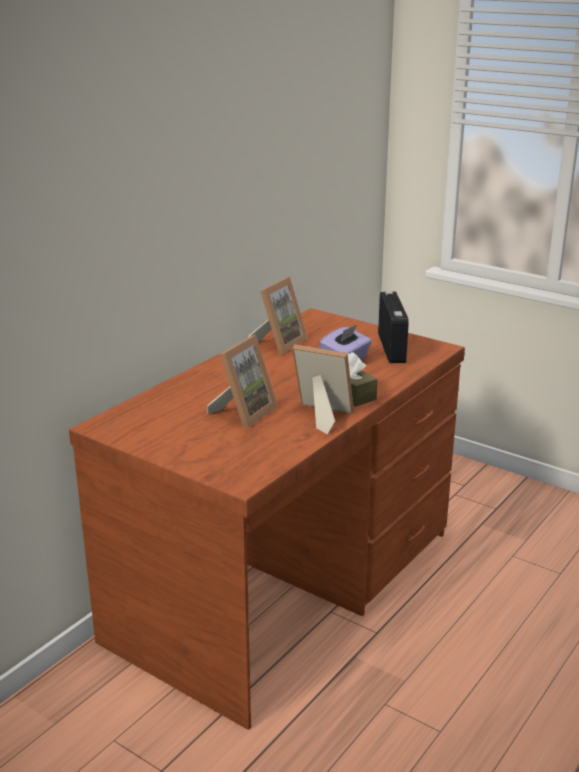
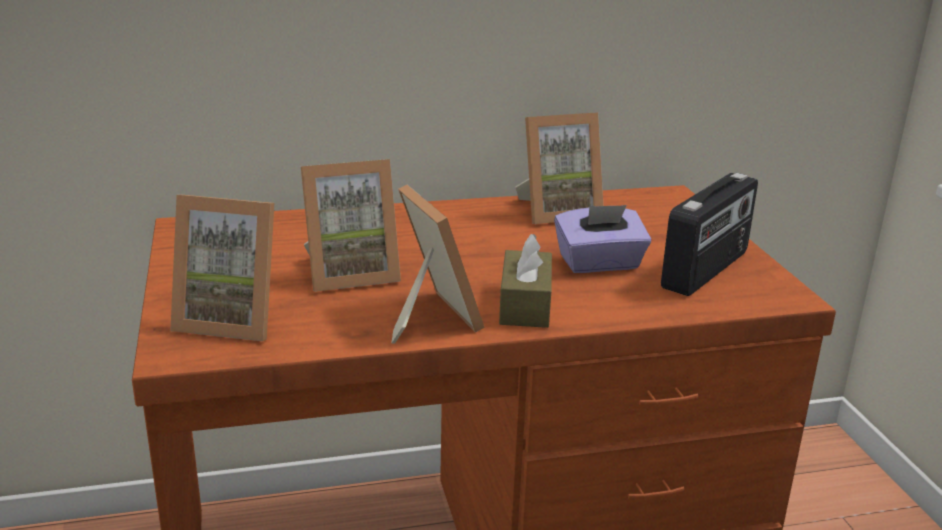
camera: 40 degrees right, 0 degrees up
(234, 456) = (232, 319): none -> picture frame

